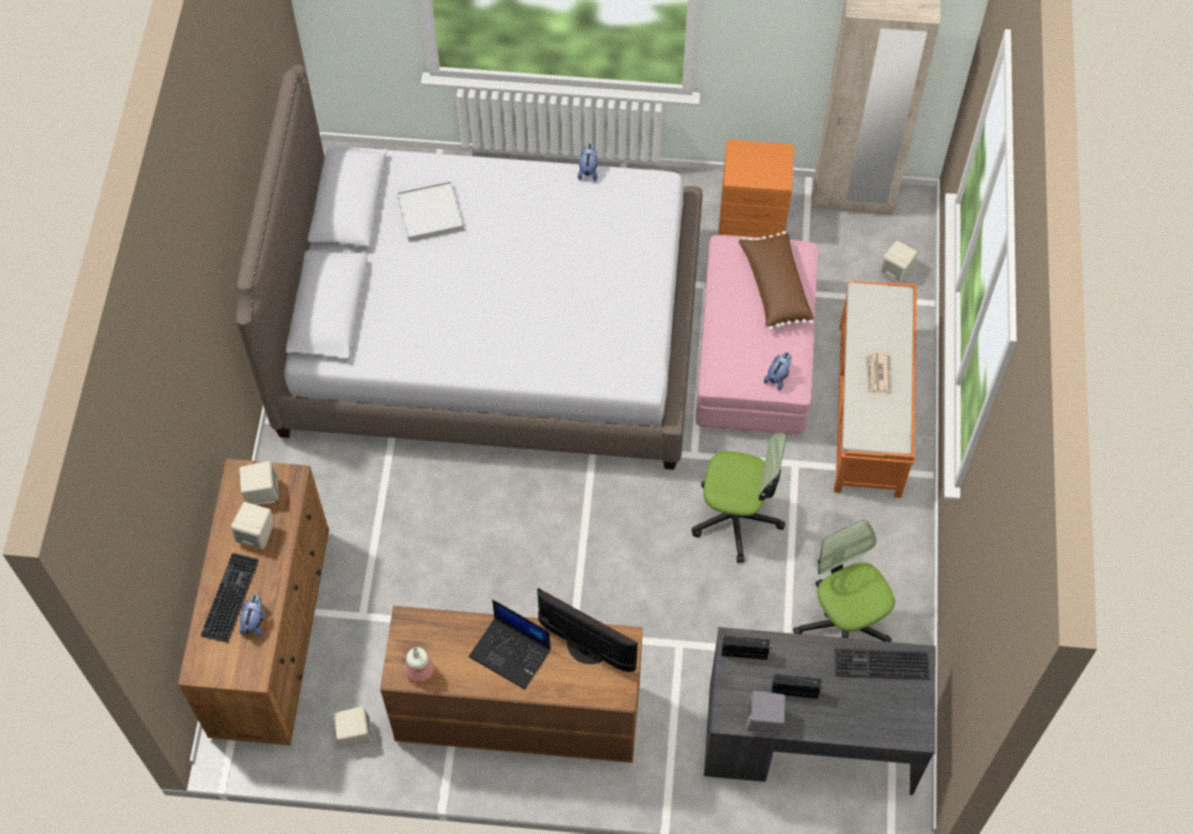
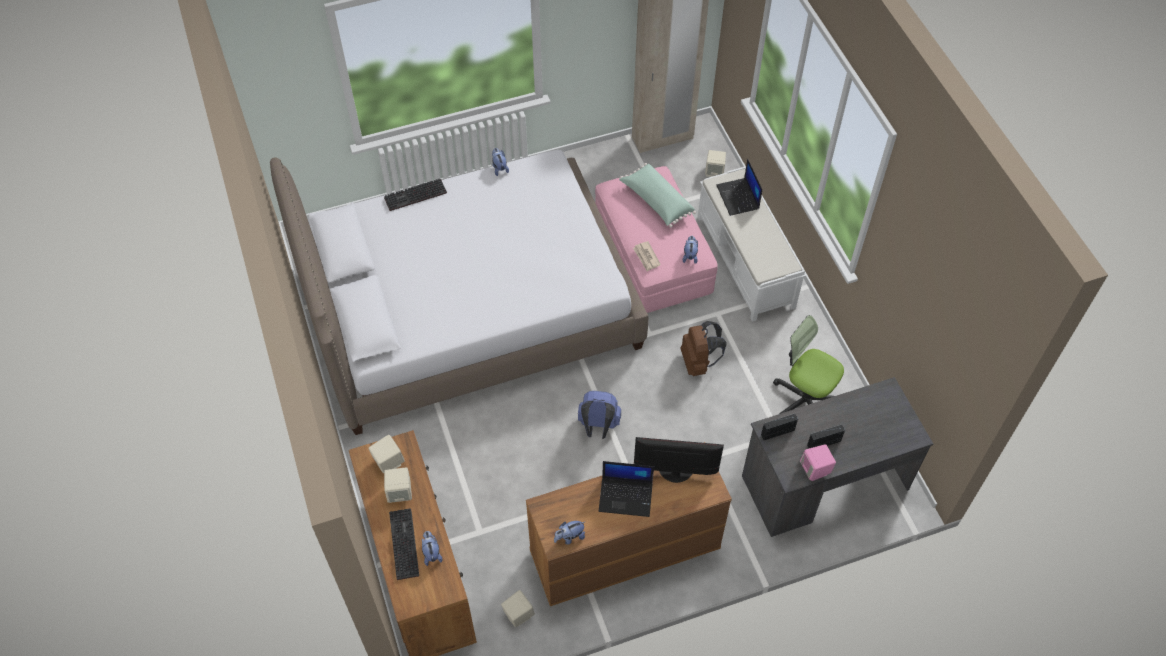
camera: 25 degrees left, 5 degrees down
(419, 672) = (569, 537): bottle -> plush toy
(430, 213) = (405, 234): white tray -> none
(567, 547) = (598, 427): none -> blue backpack
(736, 517) = (699, 362): office chair -> brown backpack
(753, 220) = (606, 173): orange nightstand -> none
(764, 720) = (815, 470): grey speaker -> pink speaker
(774, 287) = (656, 201): brown pillow -> green pillow
(869, 410) = (746, 262): orange bench -> white bench
(877, 374) = (753, 229): newspaper -> newspaper (646, 257)
(879, 666) = (867, 404): keyboard -> keyboard (415, 197)
(882, 324) = (738, 197): none -> laptop

